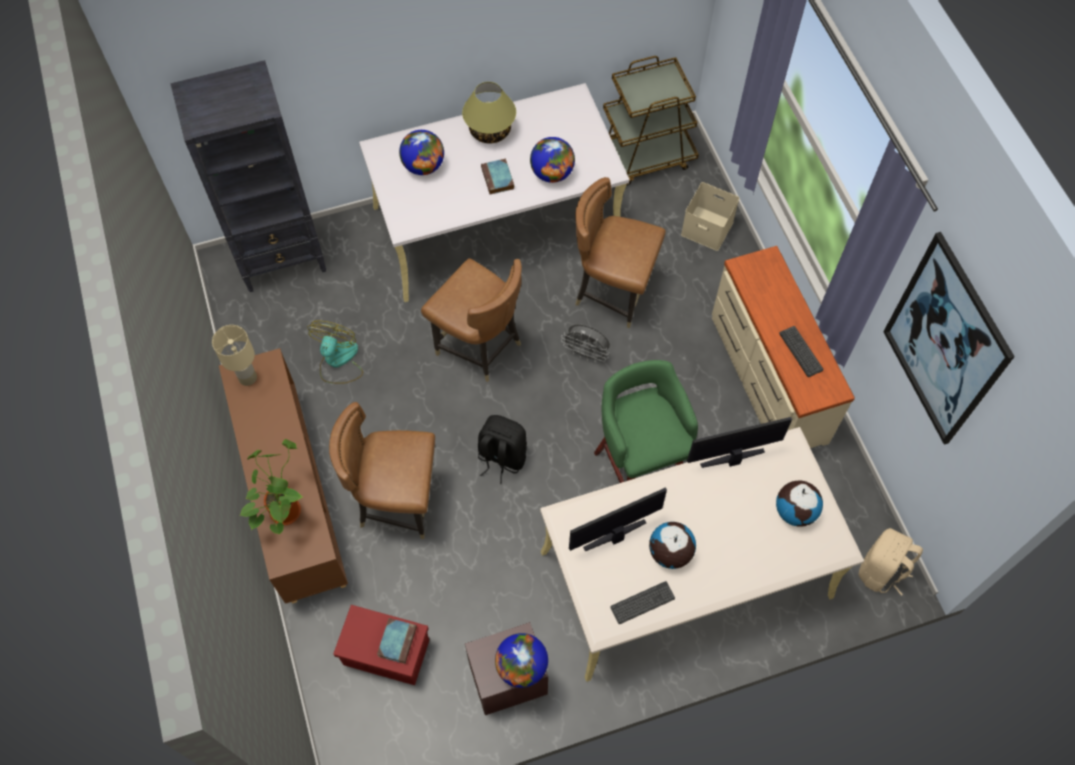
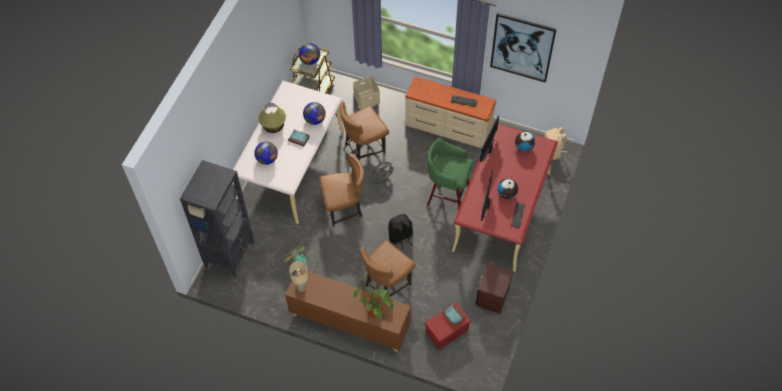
camera: 50 degrees left, 5 degrees down
(521, 666) = (502, 276): globe -> globe (310, 60)
(684, 575) = (502, 211): beige desk -> red desk

